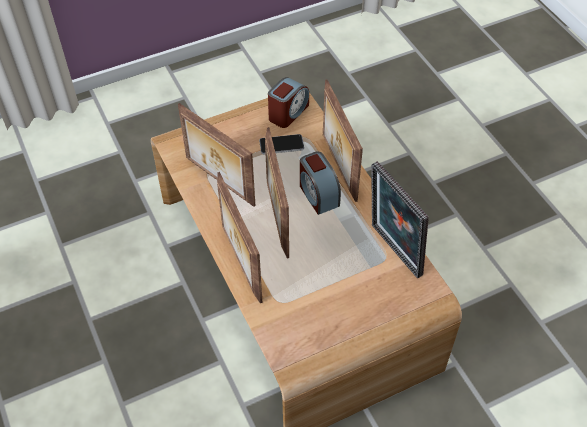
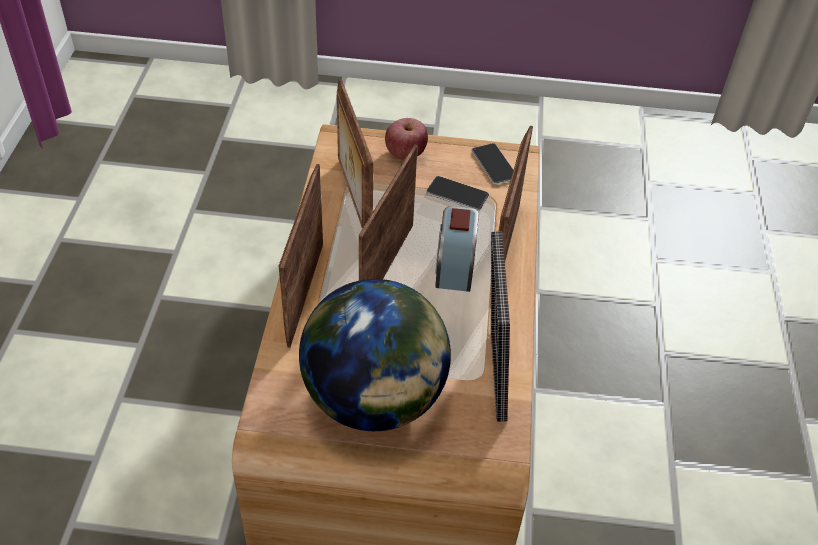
camera: 30 degrees right, 5 degrees down
(226, 132) = (405, 153): none -> apple
(288, 113) = (494, 165): alarm clock -> phone
(339, 305) = (375, 398): none -> globe

